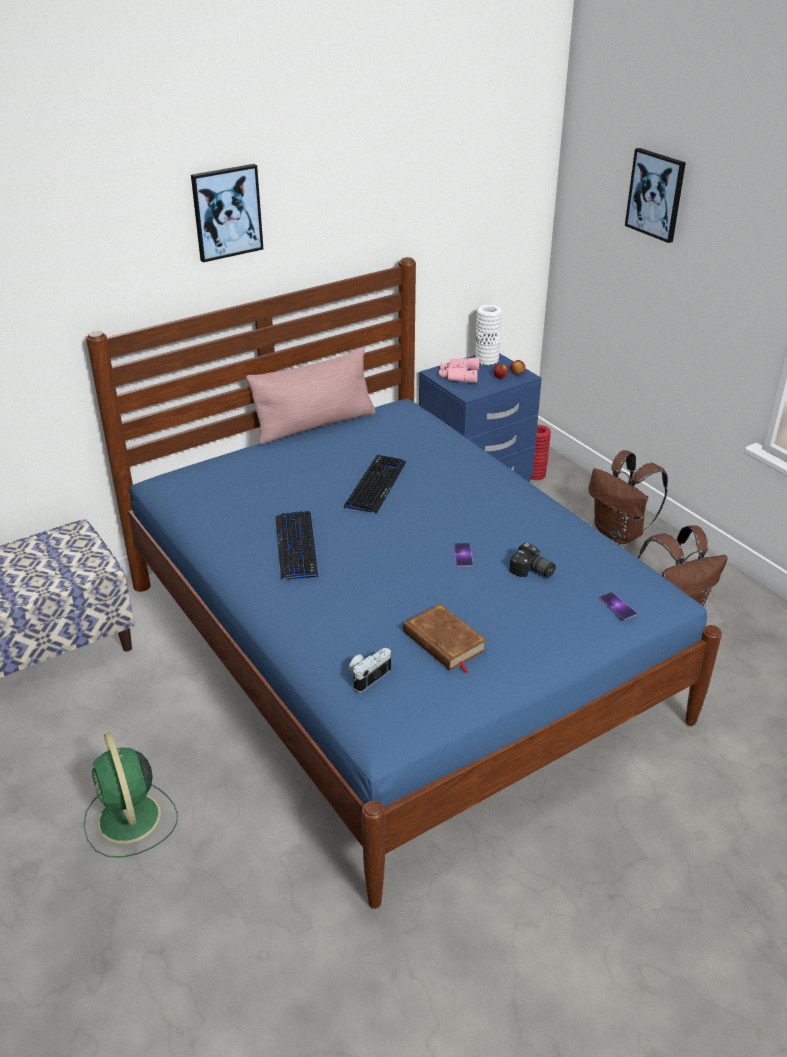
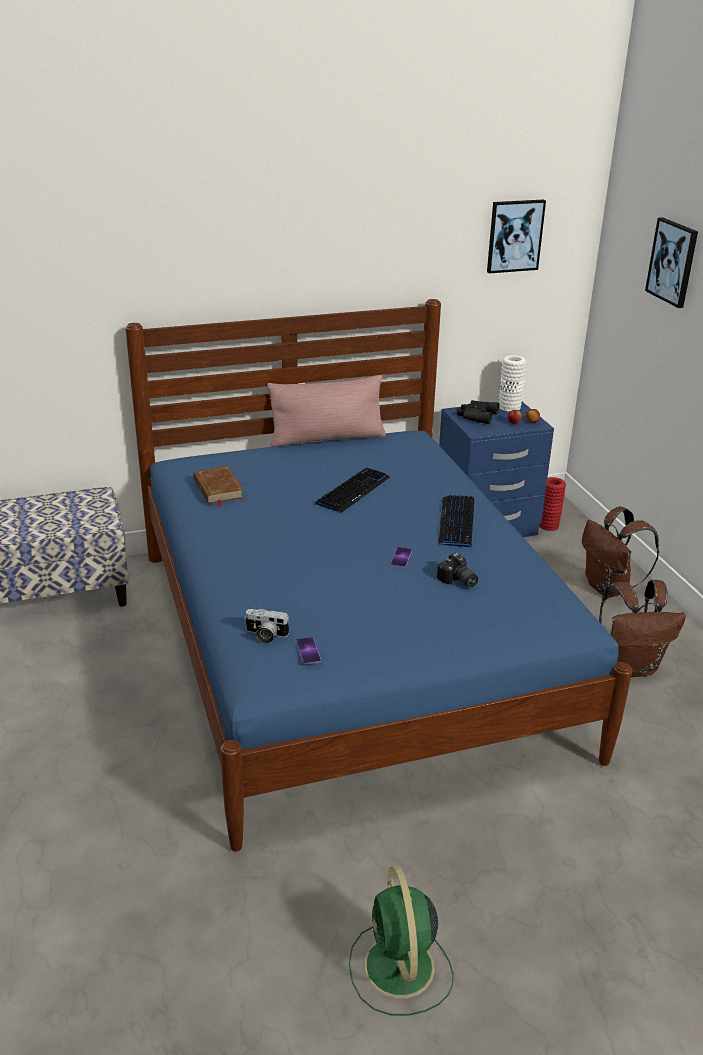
camera: 15 degrees right, 5 degrees down
(130, 820) = (64, 735): green fan -> green fan (399, 969)
(226, 212) = (264, 236): picture -> picture (514, 236)
(296, 546) = (258, 527): keyboard -> keyboard (457, 522)
(368, 675) = (265, 635): camera -> camera turned 135 degrees counterclockwise
(444, 642) = (346, 621): brown book -> brown book (218, 489)
(458, 375) = (476, 416): pink binoculars -> black binoculars
(617, 606) = (524, 622): phone -> phone (308, 650)

